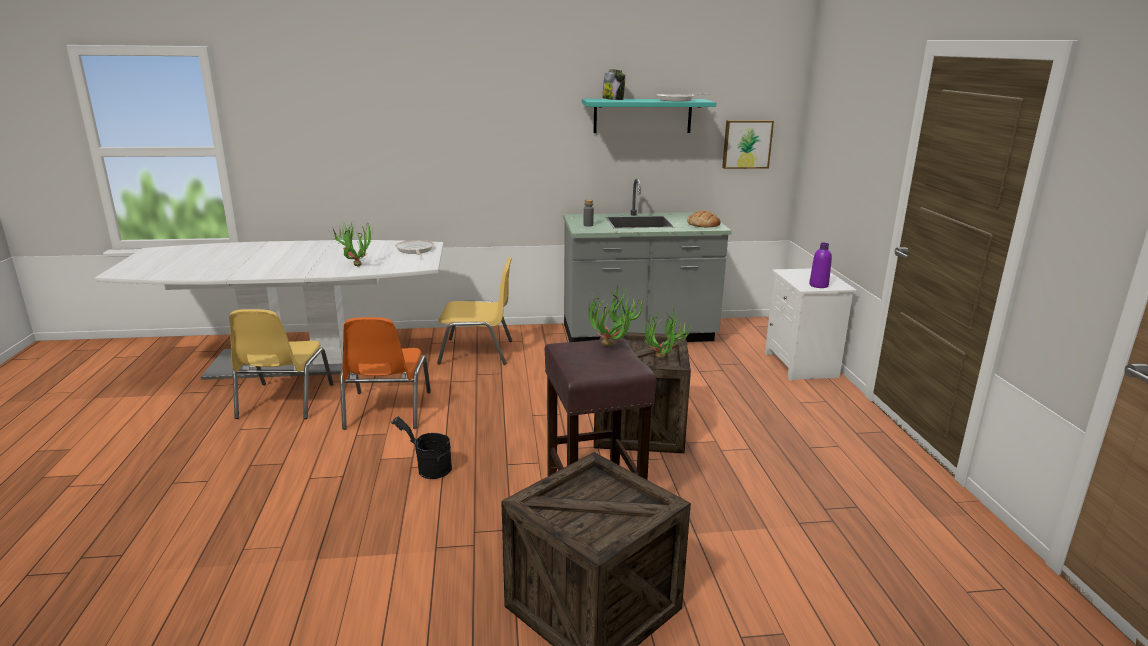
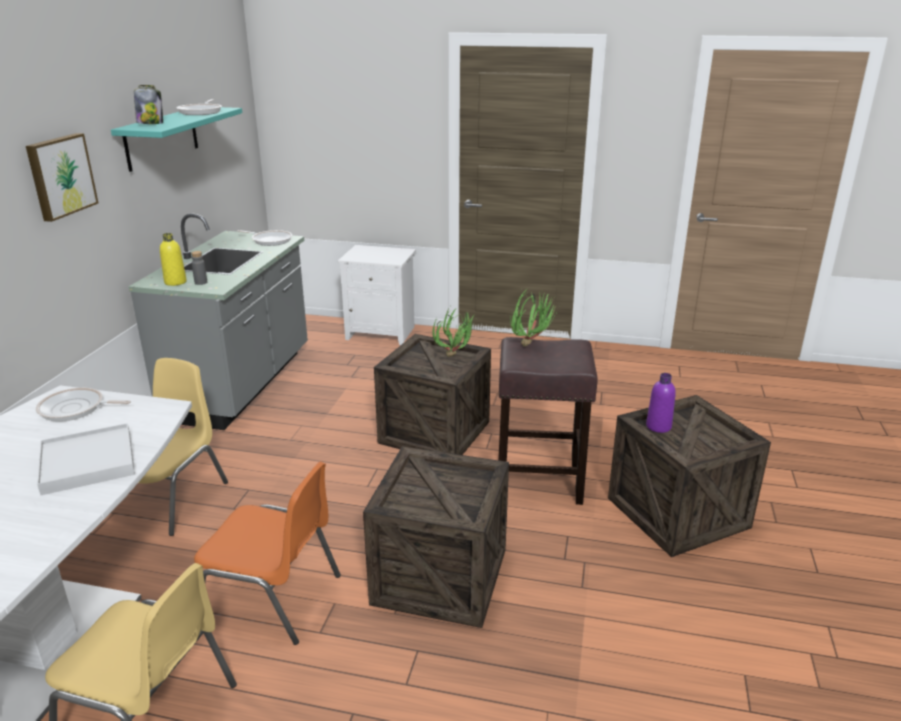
camera: 70 degrees left, 5 degrees up
(355, 264) = (87, 462): potted plant -> white tray
(428, 470) = (440, 576): black bucket -> crate
(582, 220) = (175, 282): none -> yellow bottle
(703, 224) = (270, 240): bread -> frying pan
(746, 144) = (232, 148): picture -> picture (60, 176)
(818, 285) = (395, 256): purple bottle -> purple bottle (658, 426)

